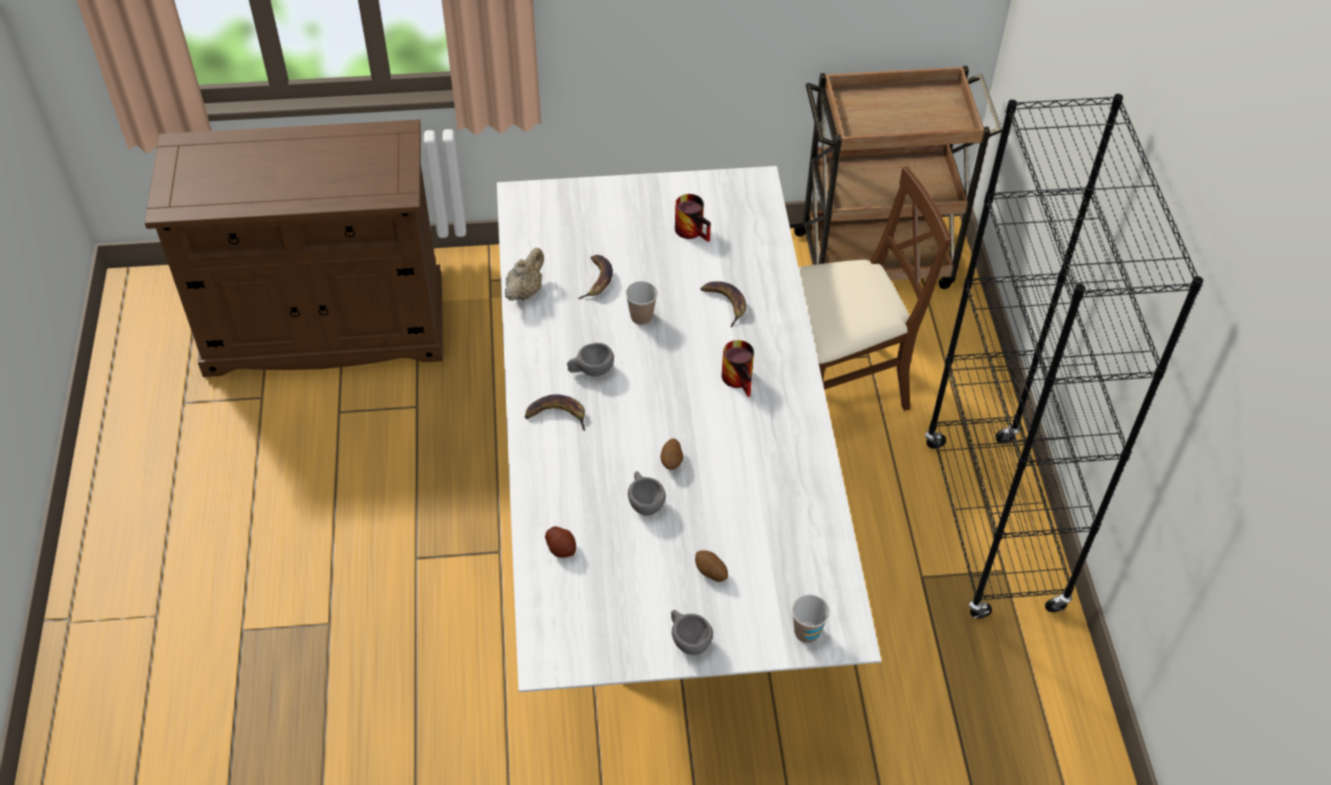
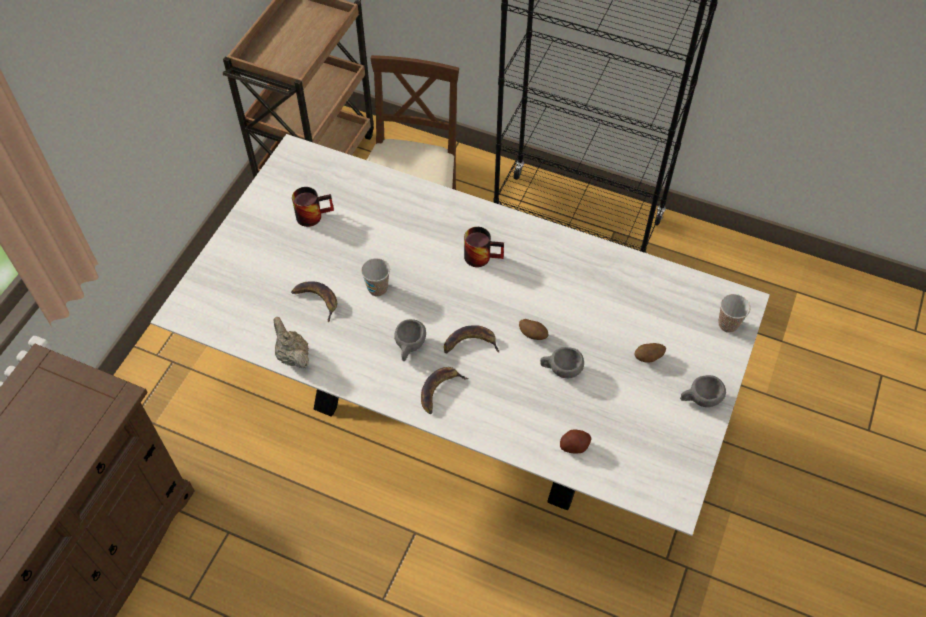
camera: 60 degrees left, 5 degrees up
(725, 303) = (402, 229): banana -> banana (470, 343)

